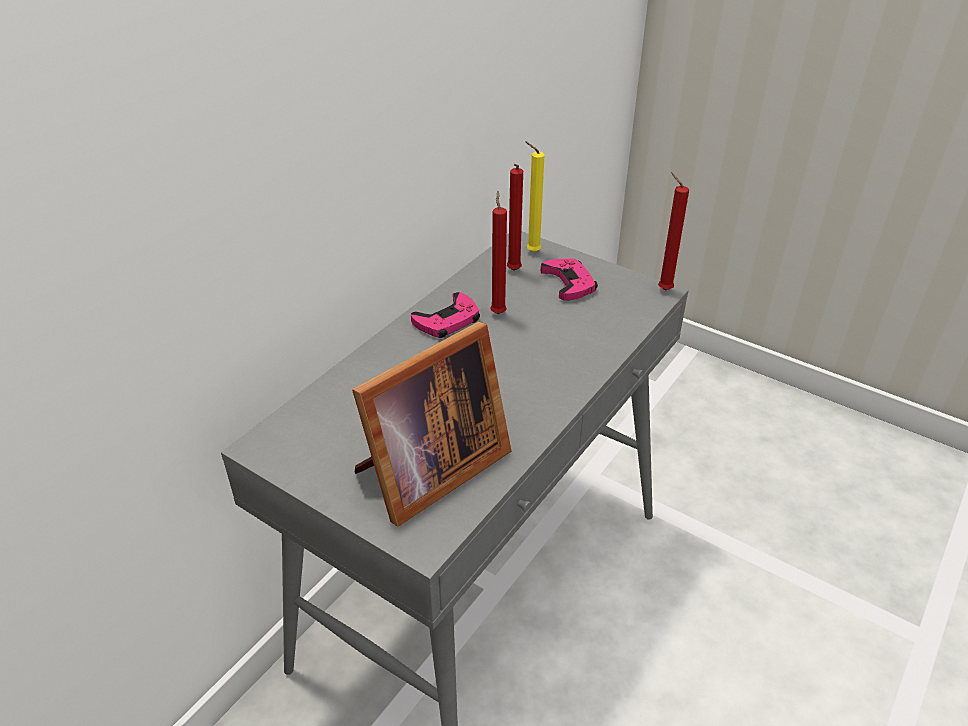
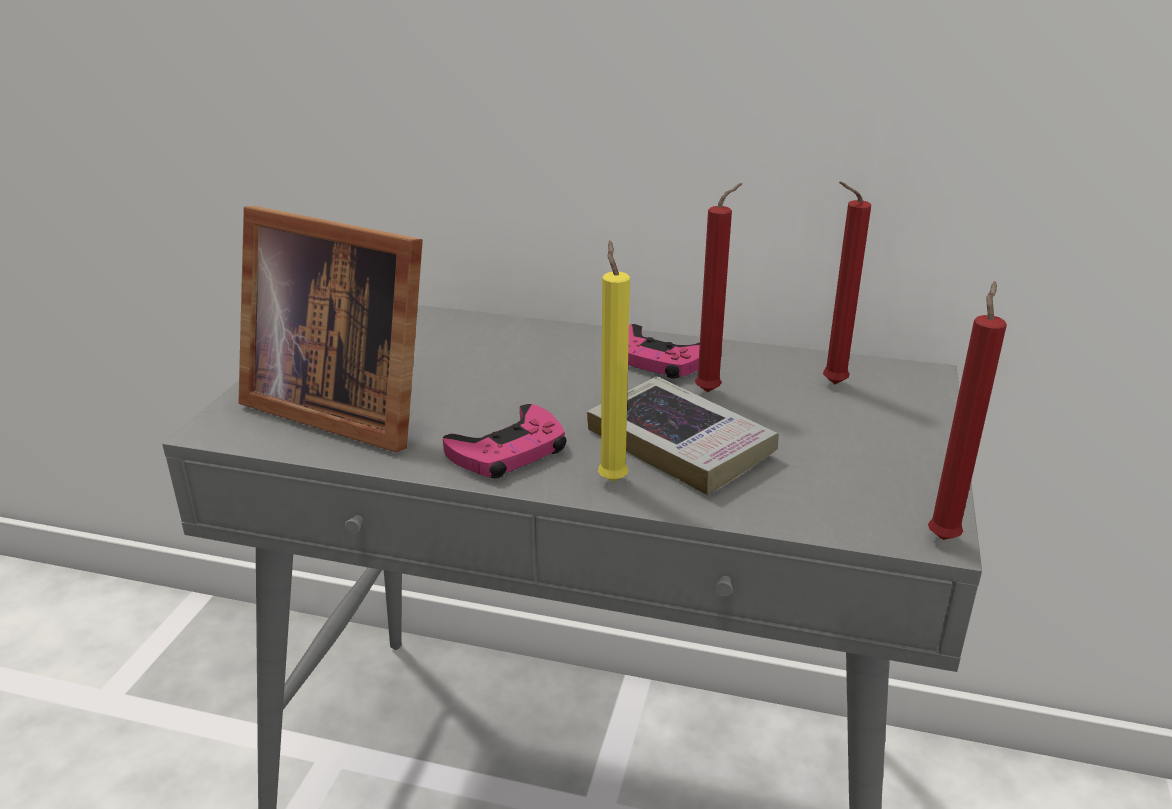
camera: 70 degrees right, 10 degrees down
(531, 252) = (904, 389): yellow candle -> yellow candle (612, 478)
(550, 339) = (680, 444): none -> book
(569, 283) = (852, 435): pink game controller -> pink game controller (509, 451)

